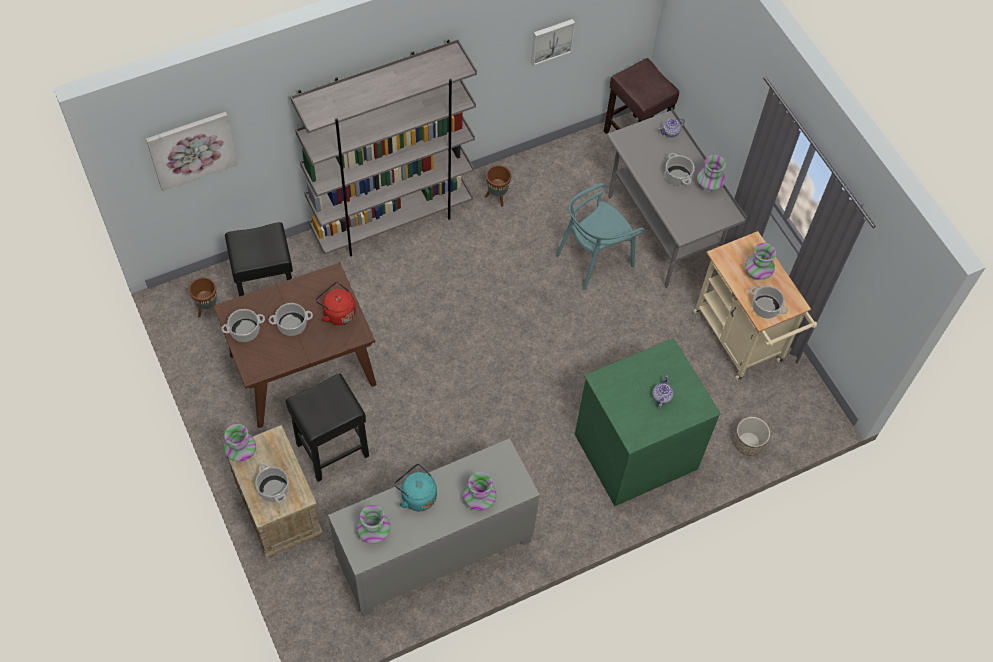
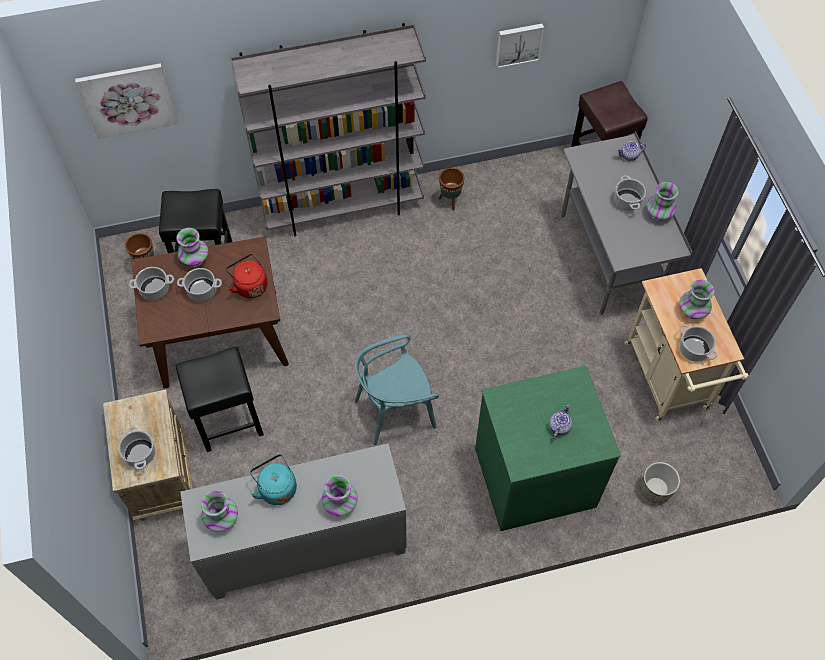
camera: 15 degrees right, 0 degrees up
(241, 452) = (119, 410): vase -> vase (195, 259)
(594, 258) = (534, 274): turquoise chair -> turquoise chair (395, 410)

